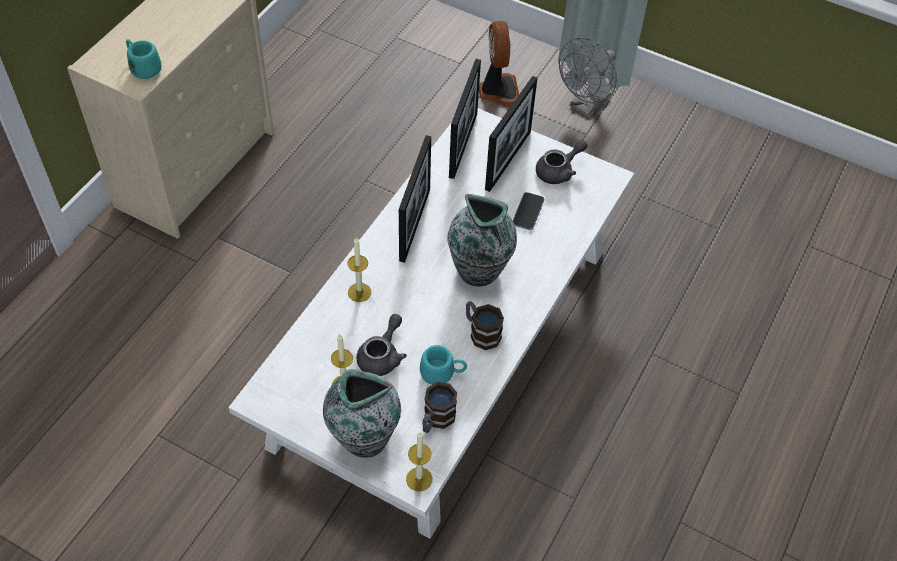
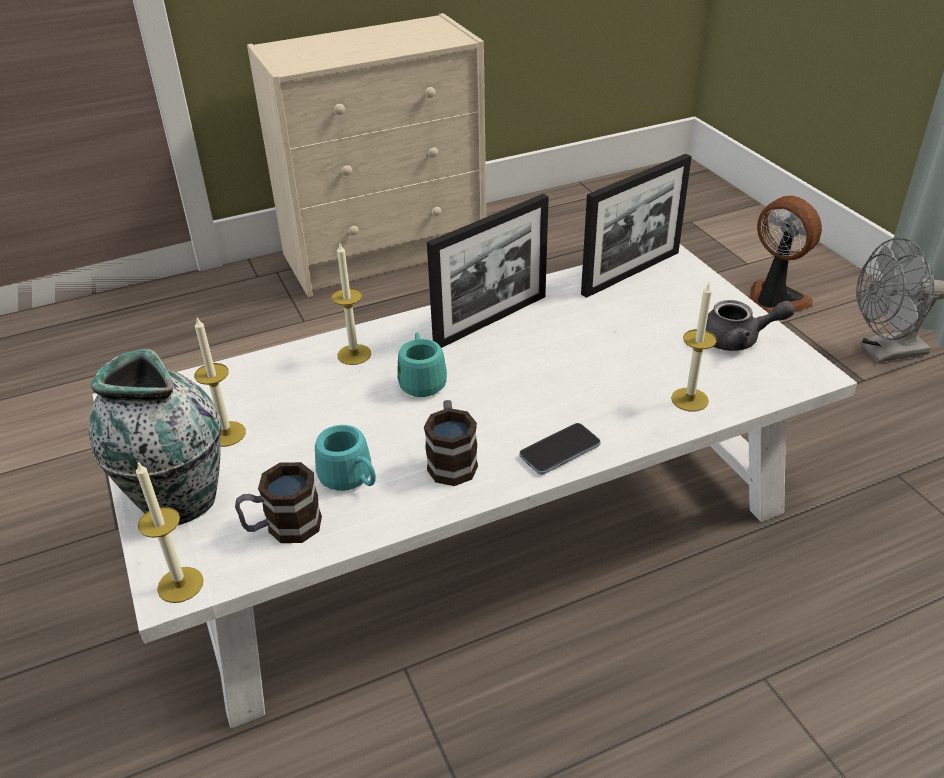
camera: 40 degrees right, 15 degrees down
(143, 67) = (308, 59): turquoise mug -> turquoise mug (422, 380)
(382, 356) = (304, 426): grey teapot -> none
(479, 271) = (521, 396): vase -> none
(498, 91) = (774, 301): fan -> fan turned 75 degrees counterclockwise
(508, 160) = (676, 305): picture frame -> none
(528, 212) = (651, 363): phone -> phone (560, 451)
(565, 227) = (689, 399): none -> candle

